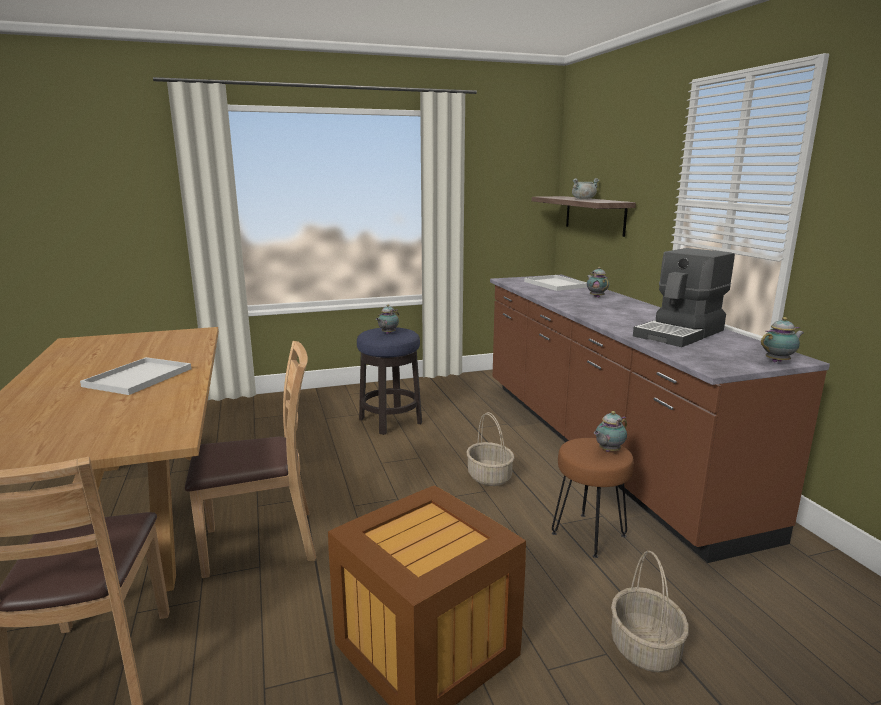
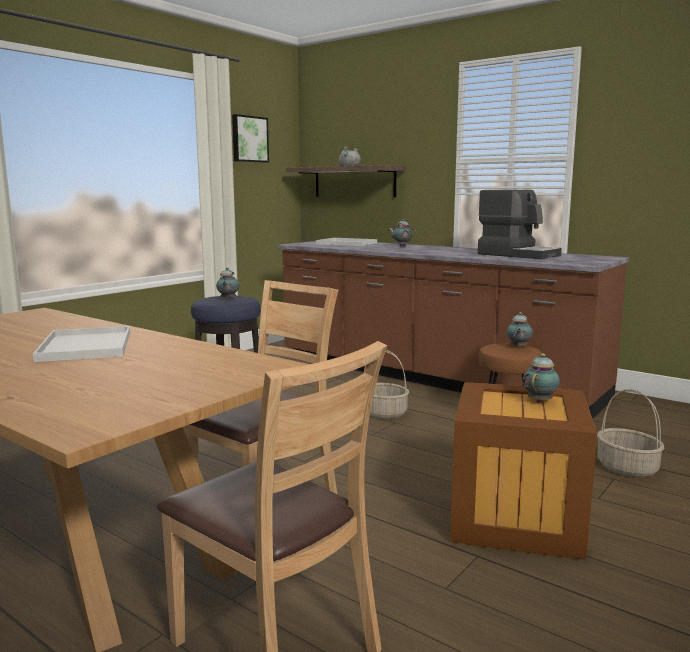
camera: 35 degrees left, 5 degrees down
(492, 169) = (249, 139): none -> picture
(680, 333) = (518, 255): coffee machine -> coffee machine turned 60 degrees counterclockwise
(778, 361) = (606, 258): teapot -> teapot (540, 401)

